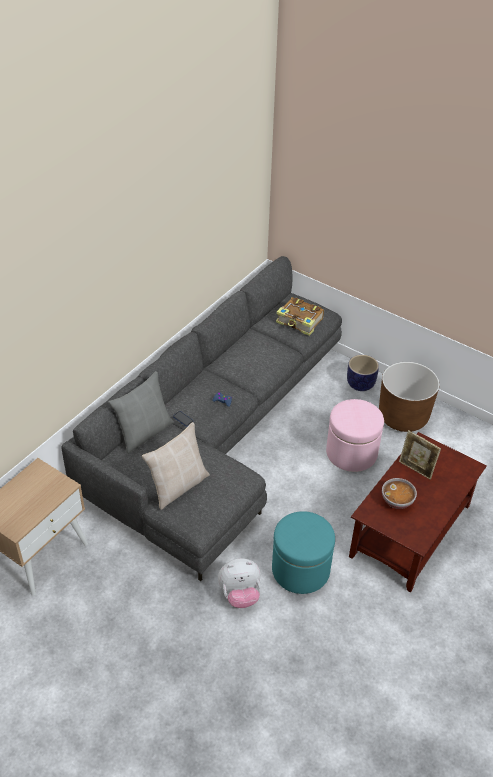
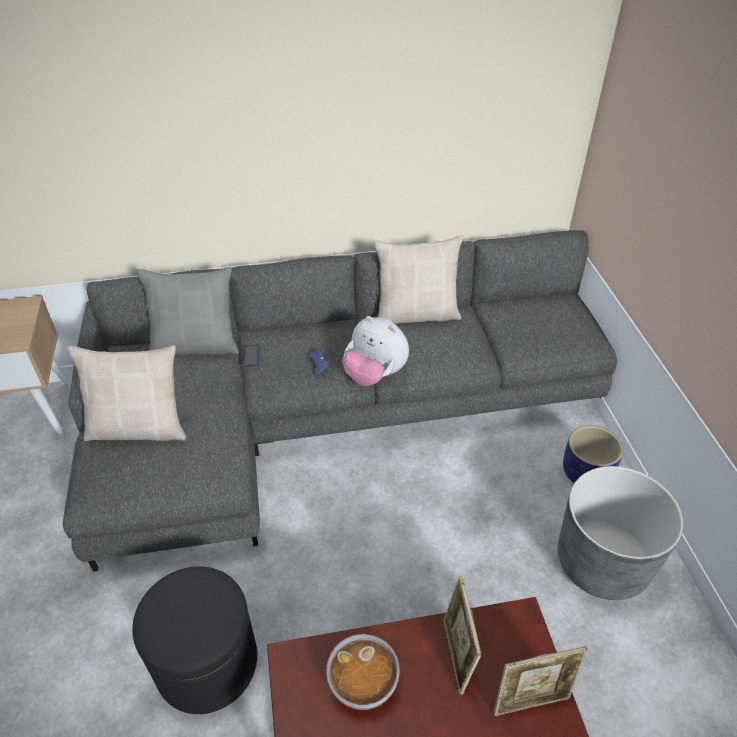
camera: 45 degrees right, 0 degrees up
(233, 347) = (416, 313): none -> beige pillow
(240, 594) = (105, 629): plush toy -> plush toy (374, 375)
(300, 321) = (540, 330): book -> none
(300, 569) = (207, 663): turquoise ottoman -> black ottoman
(351, 453) = (465, 557): pink ottoman -> none
(403, 416) = (602, 562): brown planter -> grey planter
(452, 464) = (531, 701): none -> picture frame

